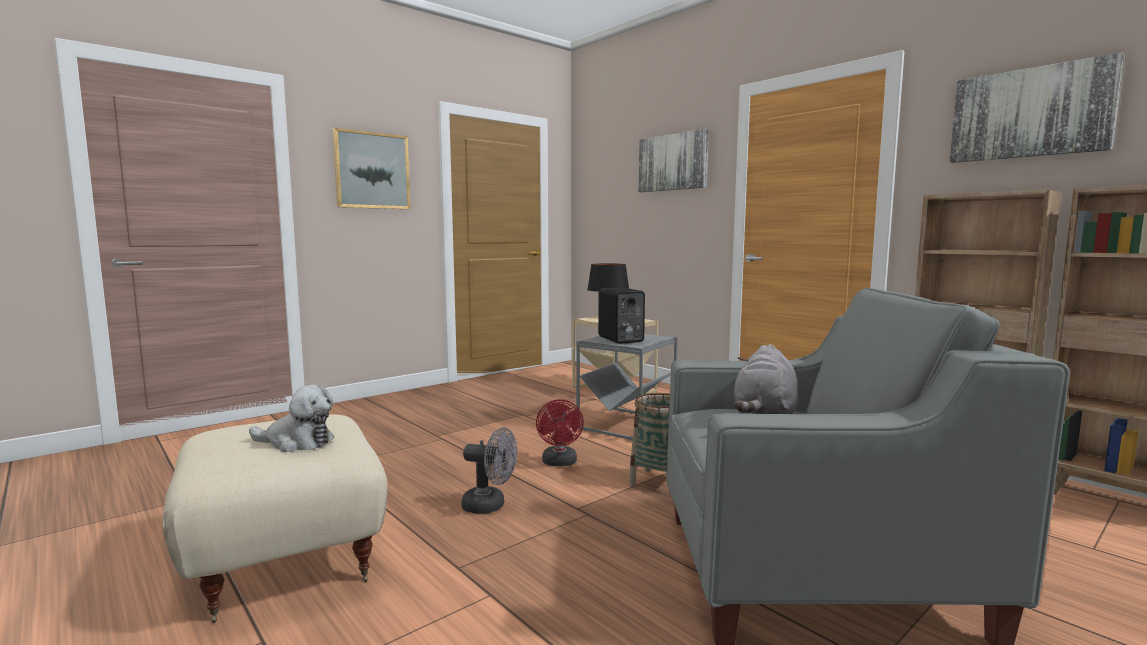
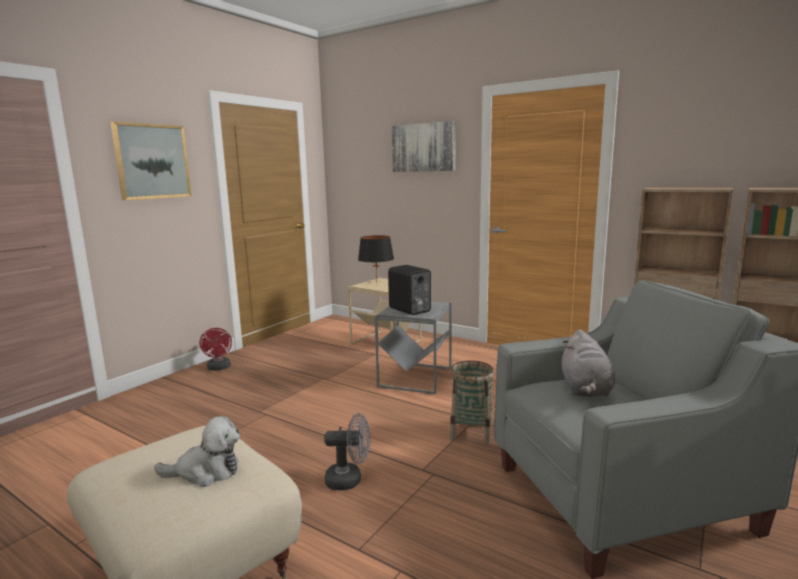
camera: 15 degrees left, 5 degrees up
(560, 463) = (383, 425): red fan -> red fan (219, 368)
(1030, 113) = (712, 128): picture -> none

